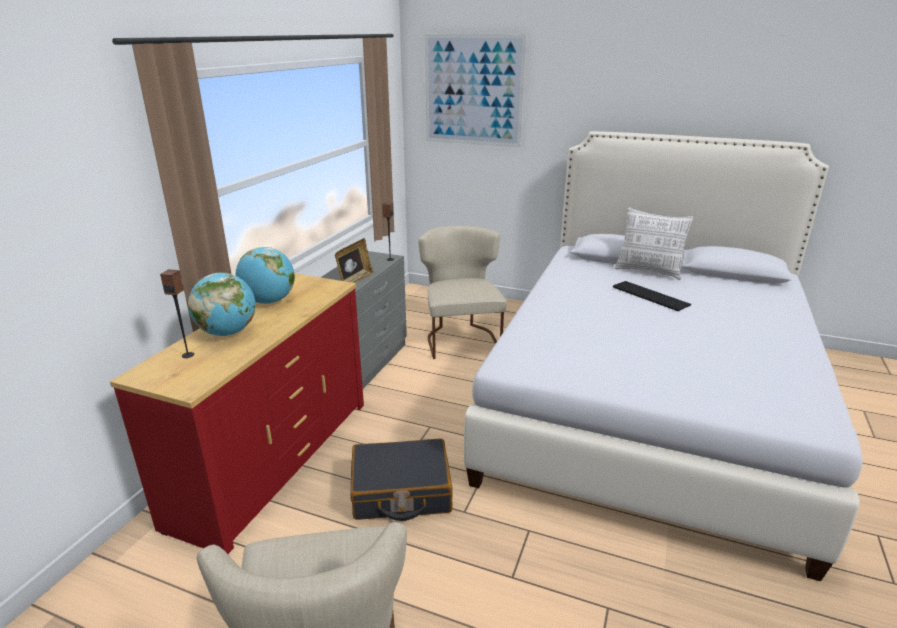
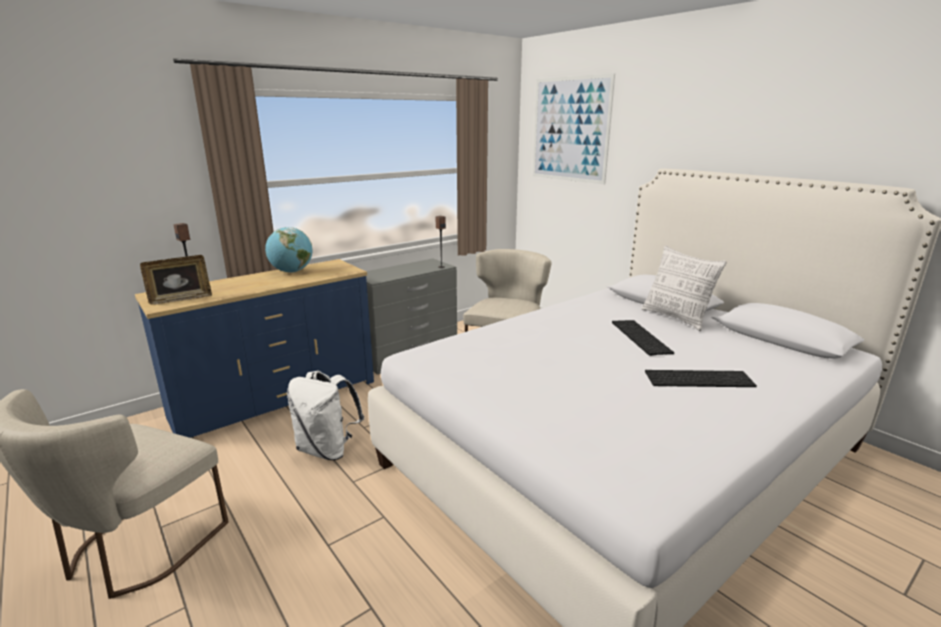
camera: 30 degrees right, 5 degrees down
(227, 332) = (236, 283): globe -> none
(273, 460) = (276, 399): red dresser -> blue dresser
(355, 280) = (392, 276): picture frame -> picture frame (181, 299)
(401, 491) = (327, 449): black suitcase -> white backpack
(731, 321) = (699, 378): none -> keyboard

